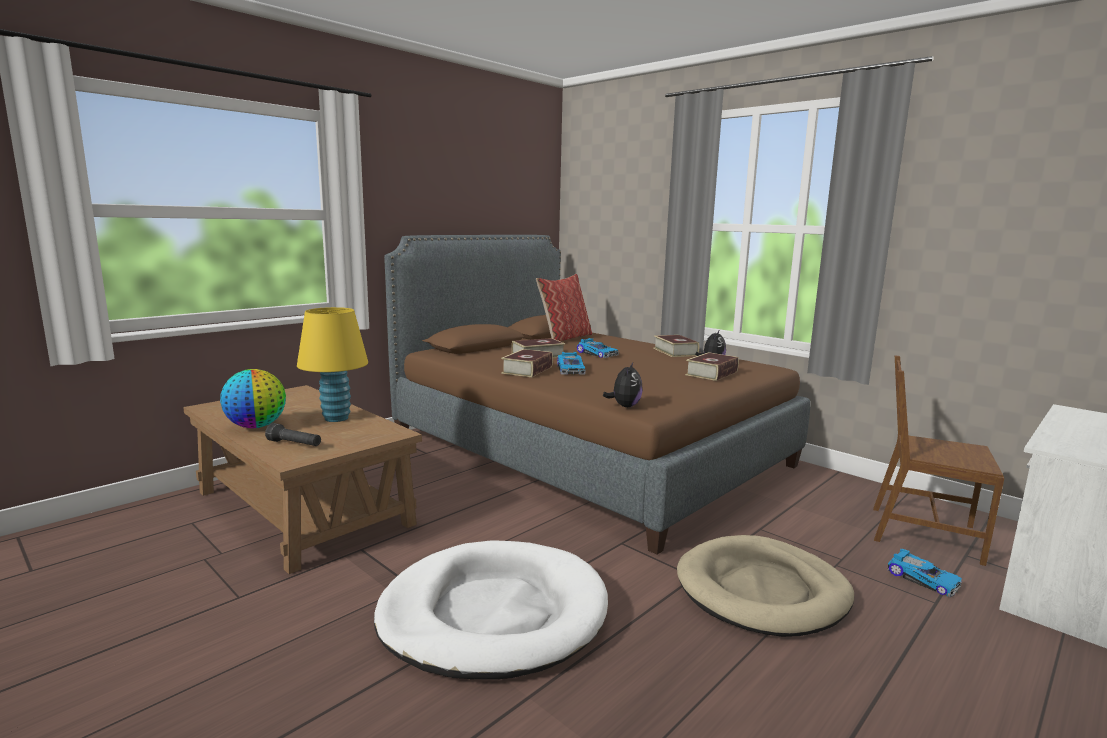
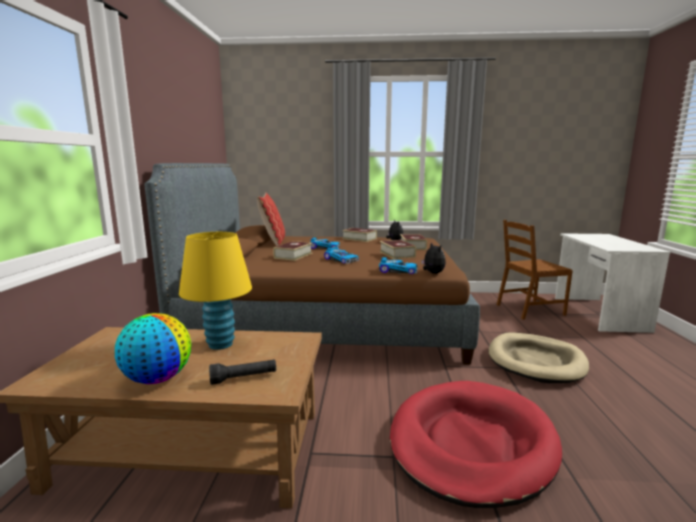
camera: 40 degrees left, 0 degrees up
(493, 614) = (471, 444): white dog bed -> red dog bed
(527, 370) = (316, 265): book -> book (397, 254)
(923, 579) = (563, 329): toy car -> toy car (398, 270)

